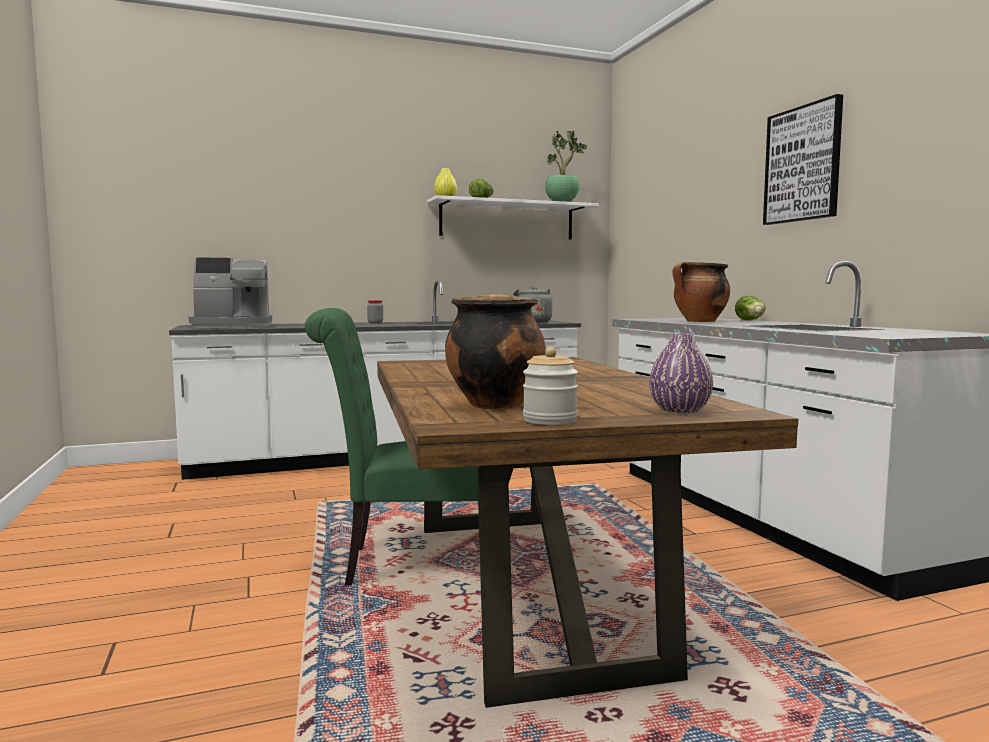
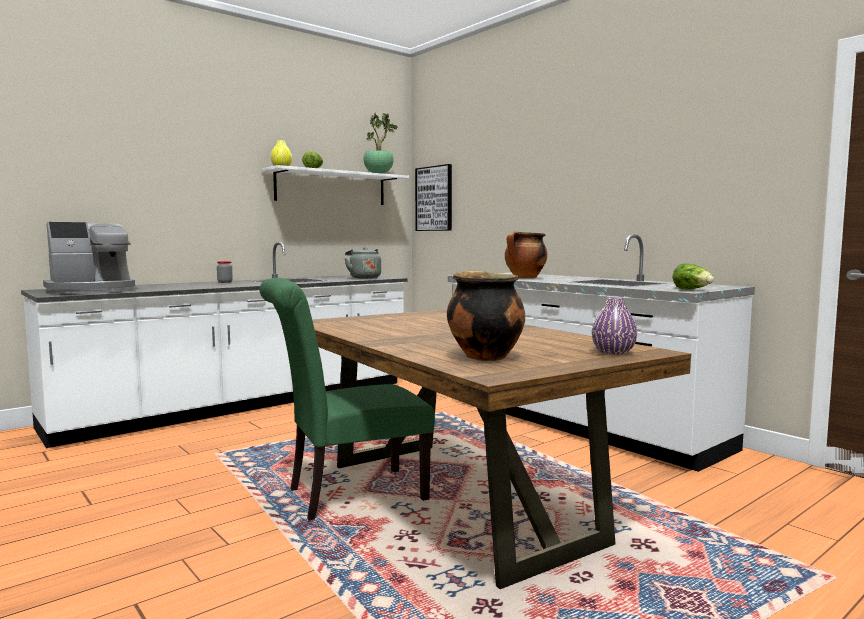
camera: 20 degrees left, 0 degrees up
(550, 420) = (550, 367): jar -> none
(751, 320) = (555, 276): lettuce -> lettuce (693, 290)
(803, 164) = (591, 159): picture -> picture (434, 198)

